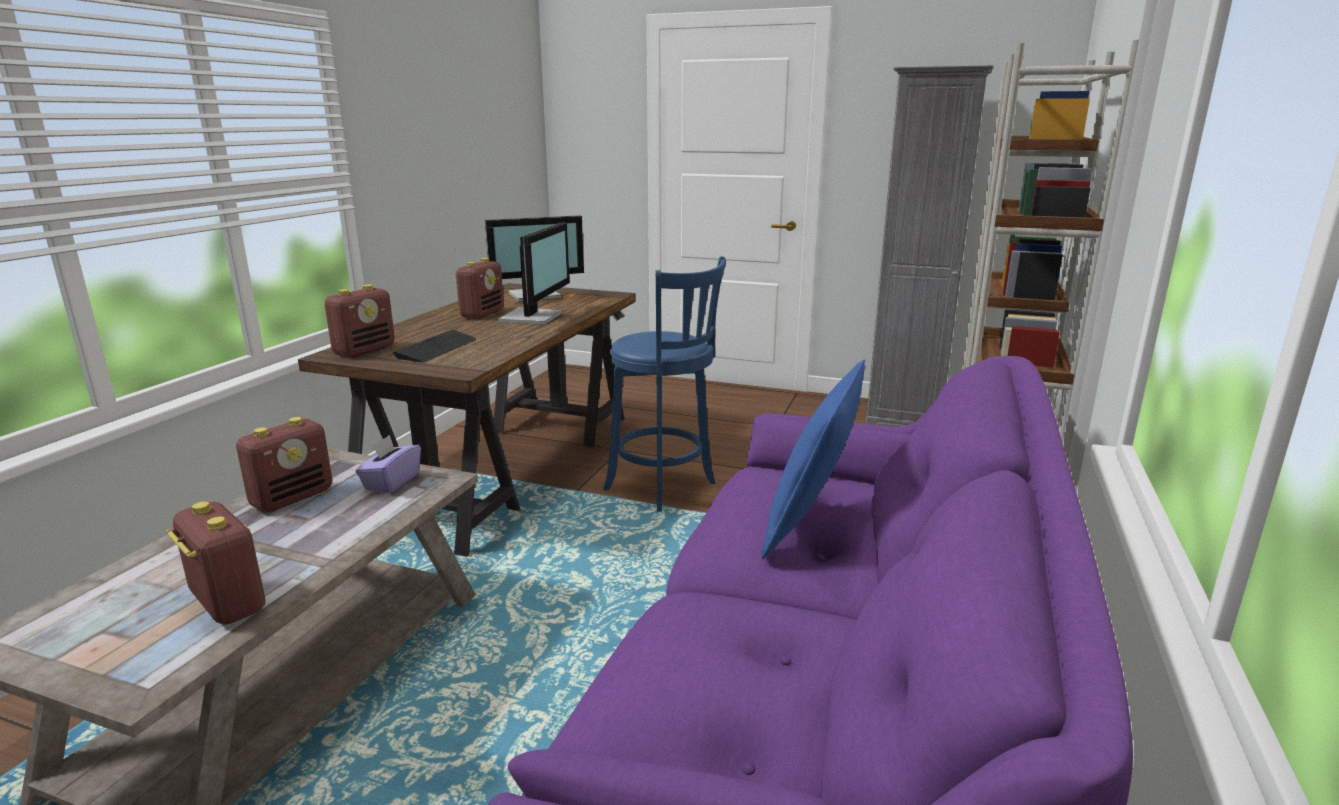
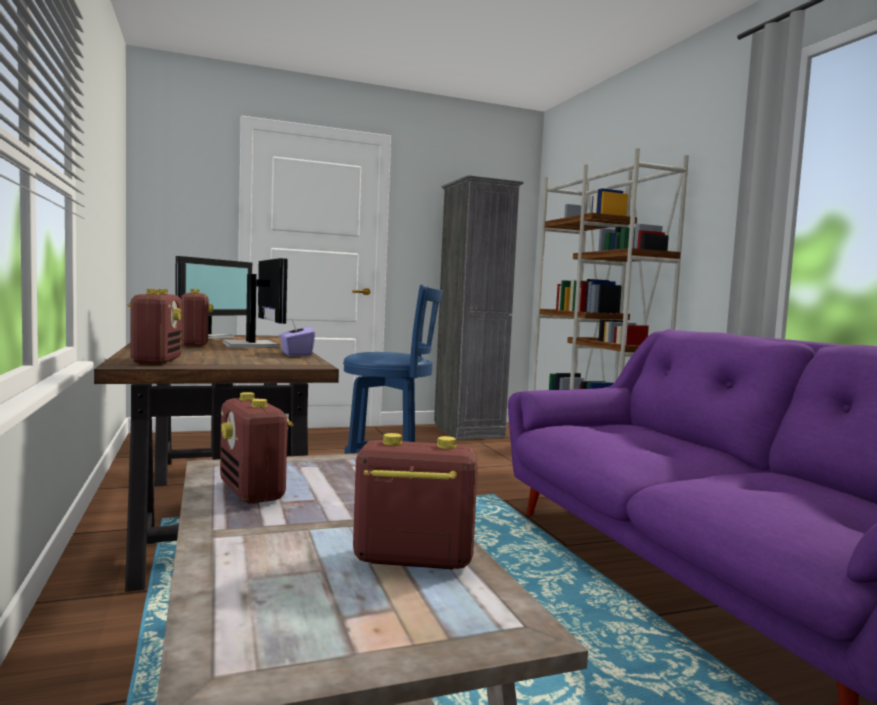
camera: 40 degrees left, 15 degrees down
(293, 497) = (252, 492): radio -> radio turned 150 degrees clockwise
(391, 482) = (324, 467): purple tissue box -> purple tissue box (296, 354)
(437, 348) = (232, 358): keyboard -> none
(809, 527) = (647, 441): blue pillow -> none

